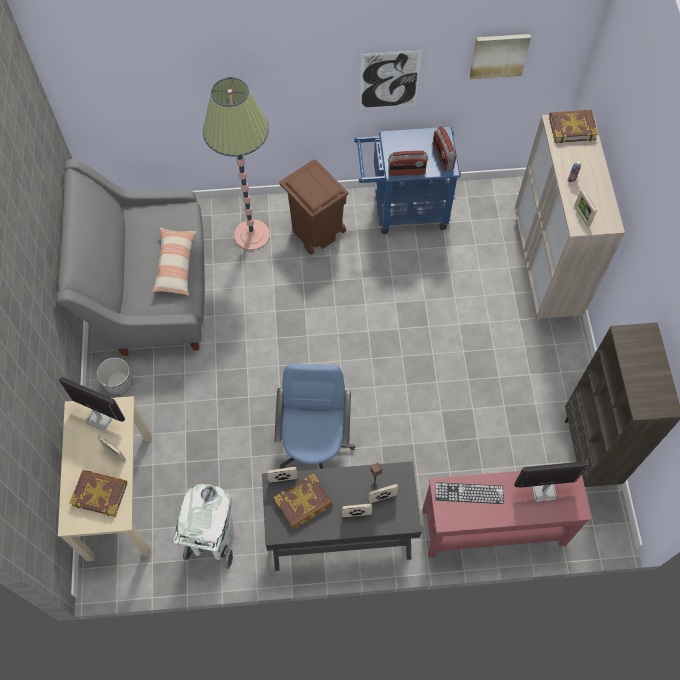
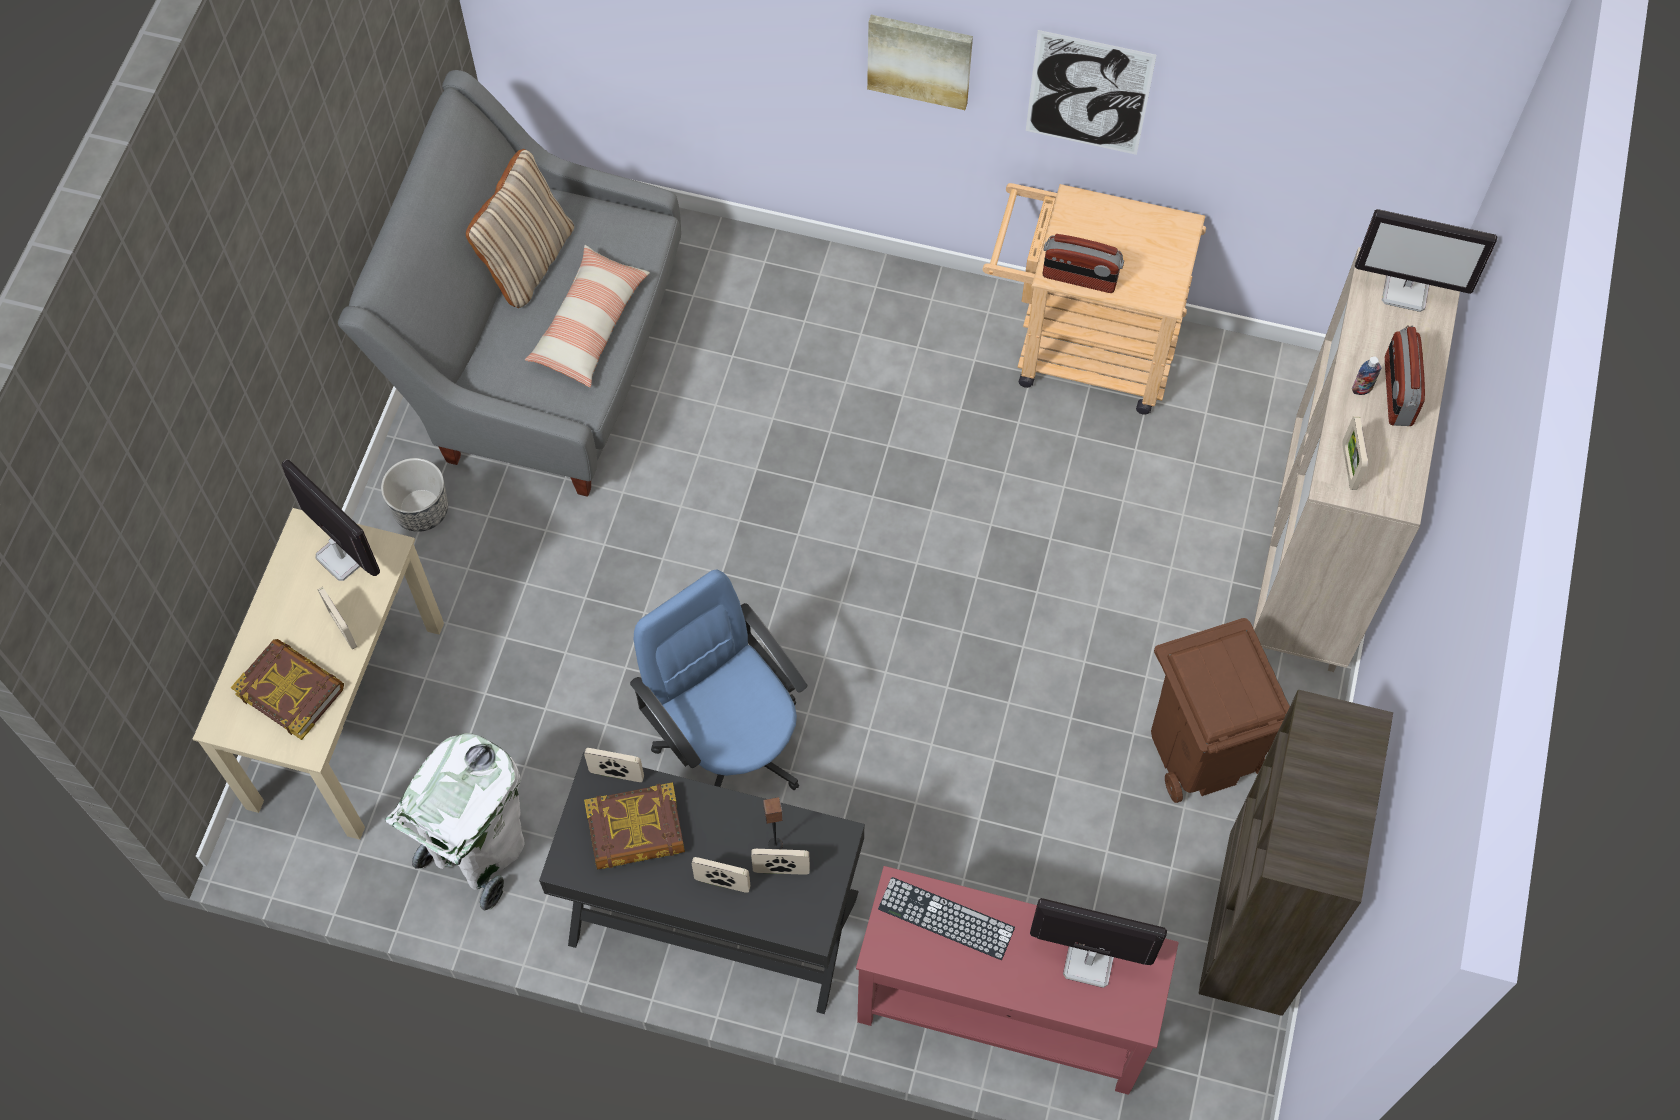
camera: 20 degrees right, 0 degrees up
(133, 244) = (528, 261): none -> beige pillow
(252, 235) = (770, 311): floor lamp -> none
(315, 445) = (730, 744): blue office chair -> blue office chair turned 60 degrees counterclockwise
(316, 231) = (894, 342): brown trash can -> brown trash can (1200, 751)
(403, 209) = (1080, 350): blue cart -> beige cart
(442, 157) = (1161, 271): radio -> radio (1397, 392)
(499, 55) = (1311, 106): picture -> picture (920, 59)
(572, 128) = (1406, 290): book -> monitor

